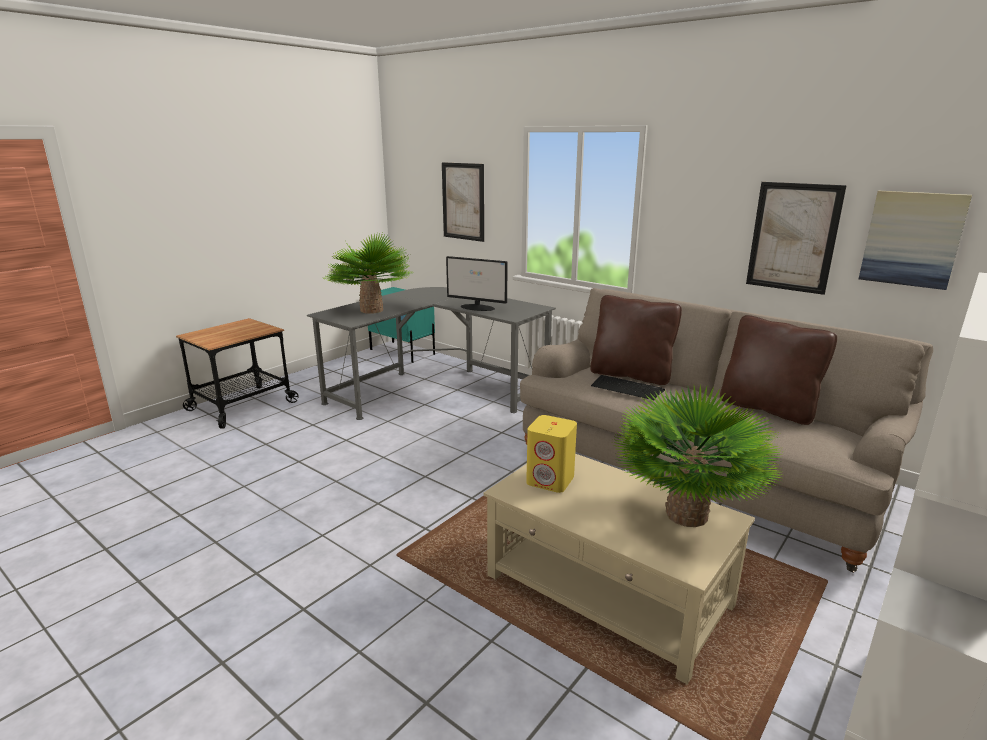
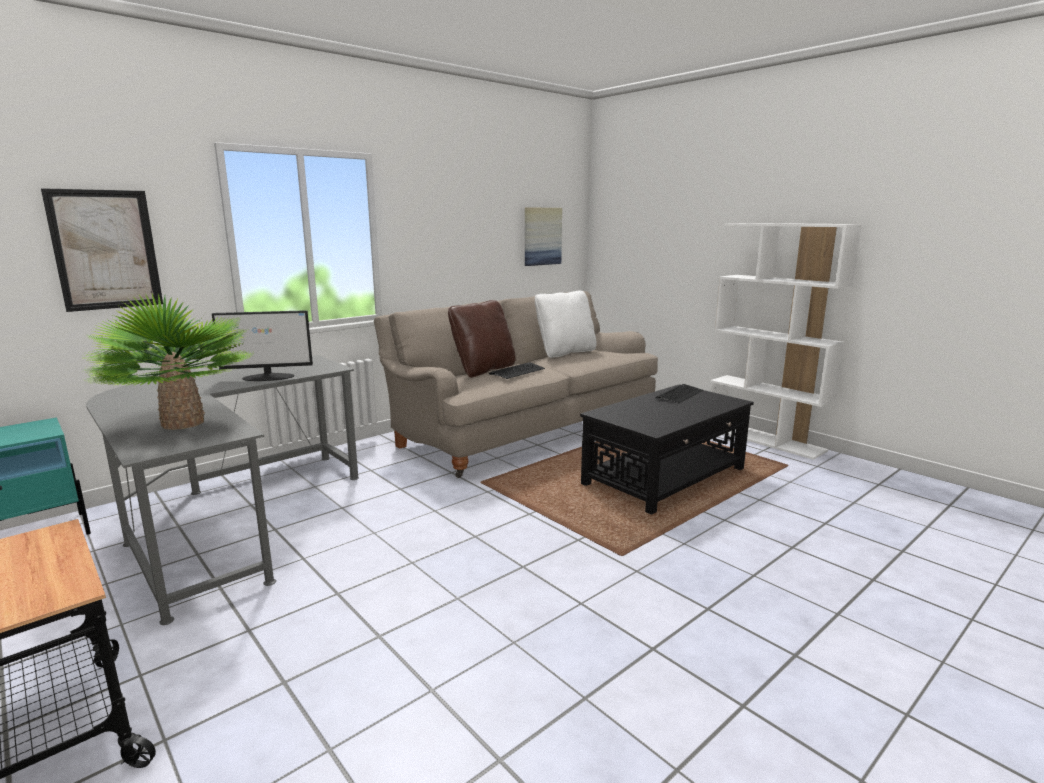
camera: 80 degrees left, 5 degrees down
(477, 307) = (269, 377): monitor -> monitor turned 45 degrees clockwise
(551, 480) = (638, 418): yellow speaker -> none
(608, 591) = (665, 476): beige coffee table -> black coffee table
(687, 514) = (679, 394): potted plant -> keyboard
(768, 408) = (565, 352): brown pillow -> white pillow
(793, 237) = (489, 244): picture -> none

